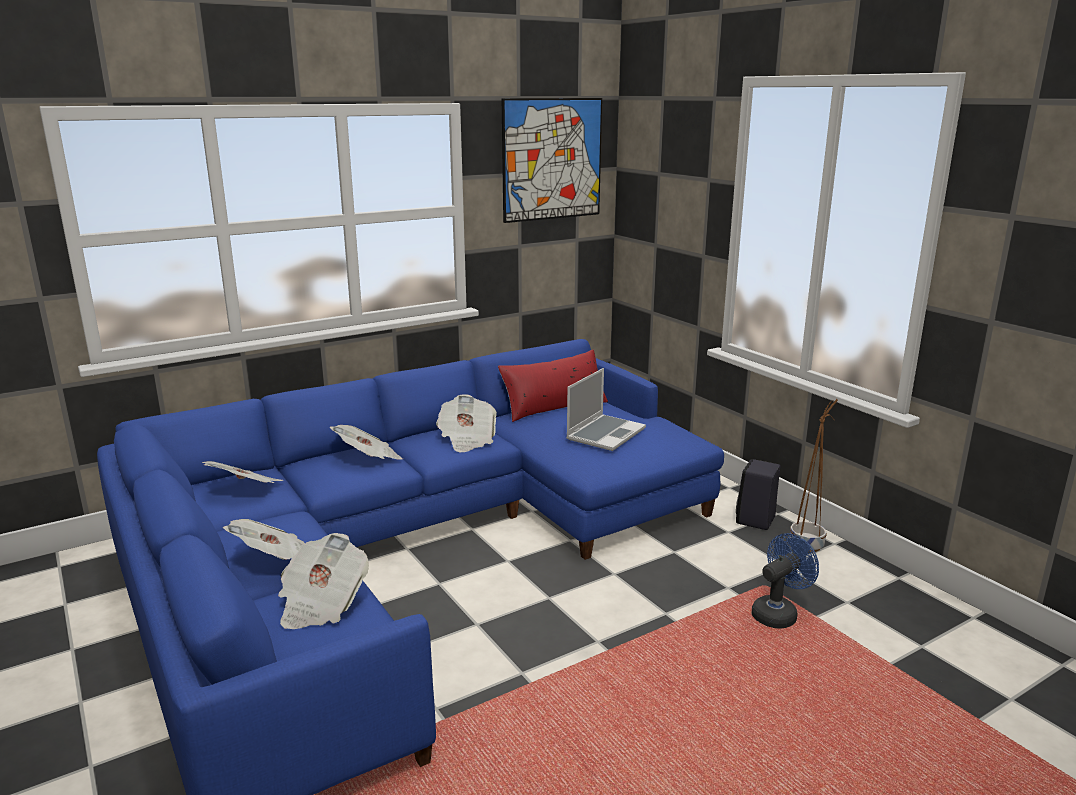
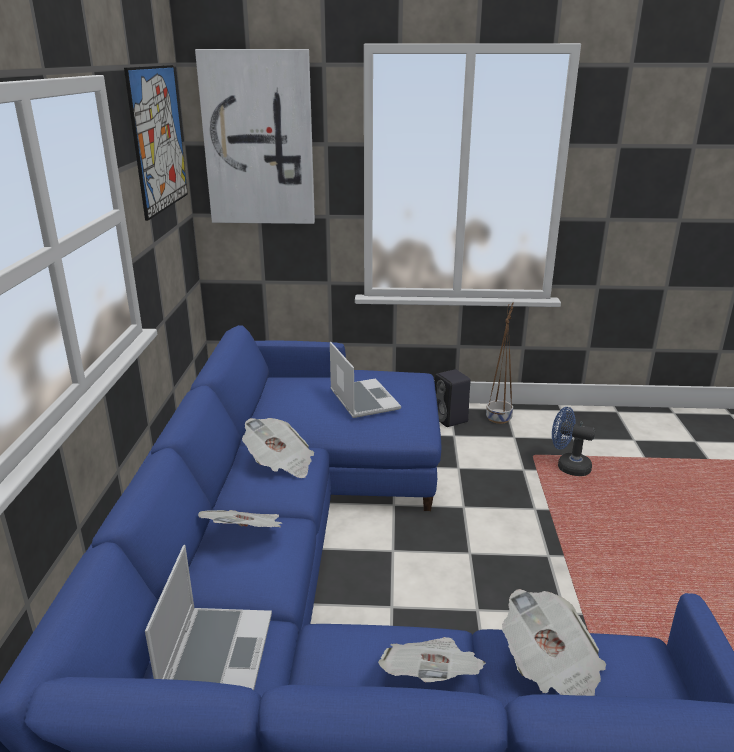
camera: 55 degrees left, 5 degrees up
(246, 490) = (216, 656): newspaper -> laptop
(554, 407) = (272, 399): red pillow -> none
(660, 170) = (258, 139): none -> picture
(778, 613) = (568, 466): blue fan -> blue fan turned 60 degrees counterclockwise

